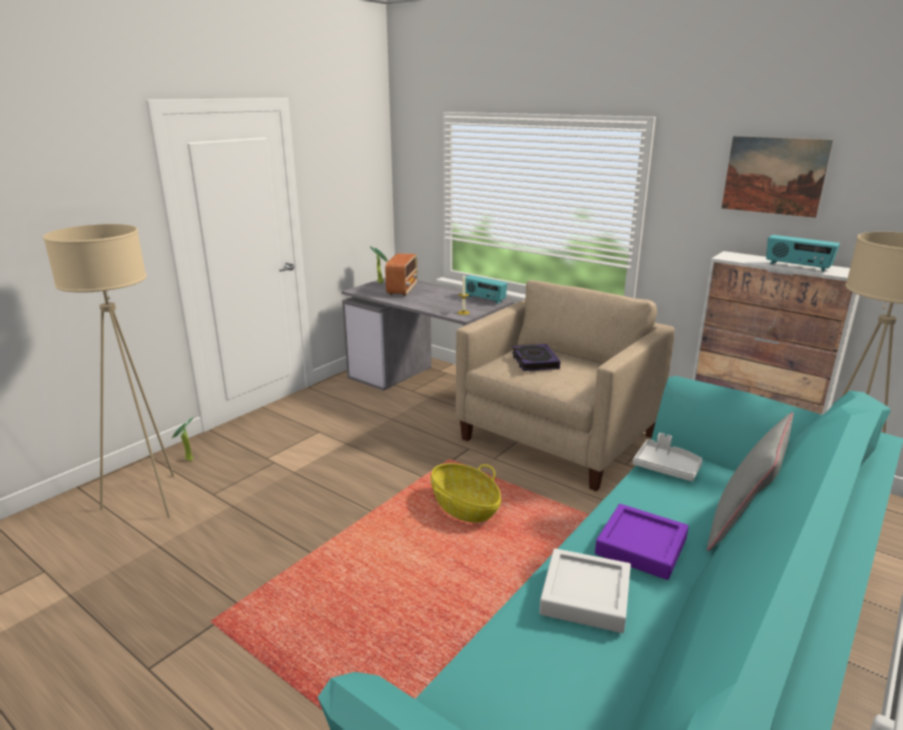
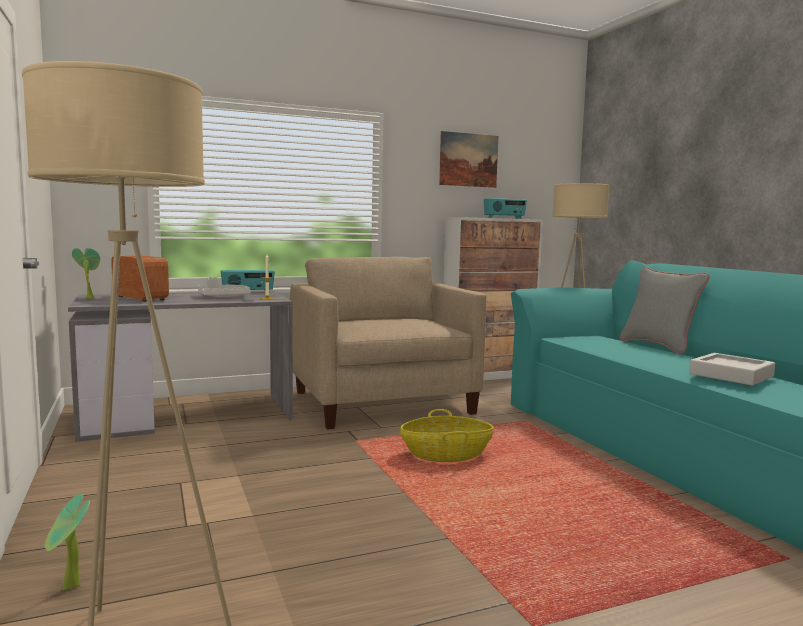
camera: 60 degrees left, 15 degrees down
(534, 361) = (376, 322): book -> none
(641, 546) = (677, 358): purple tray -> none
(666, 467) = (577, 340): grey tray -> grey tray (223, 297)

